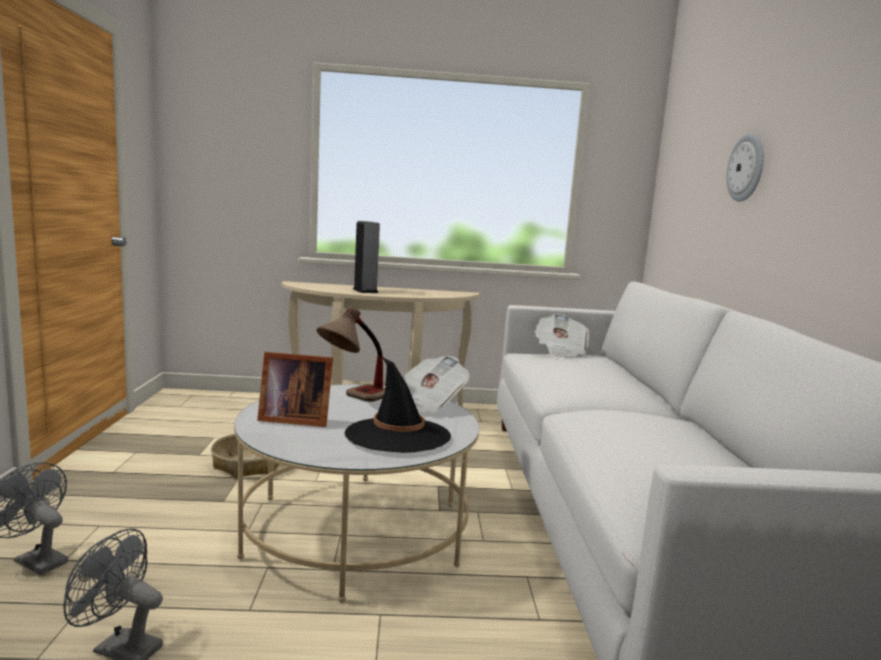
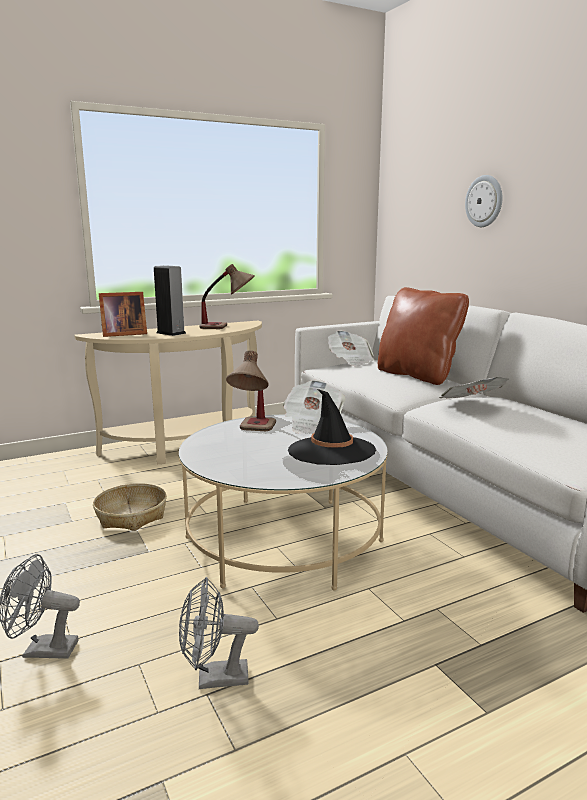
camera: 25 degrees left, 5 degrees up
(293, 419) = (236, 458): picture frame -> picture frame (122, 334)
(431, 293) = (228, 327): none -> table lamp
(611, 378) = (417, 375): none -> brown pillow
(616, 421) = (471, 406): none -> newspaper

